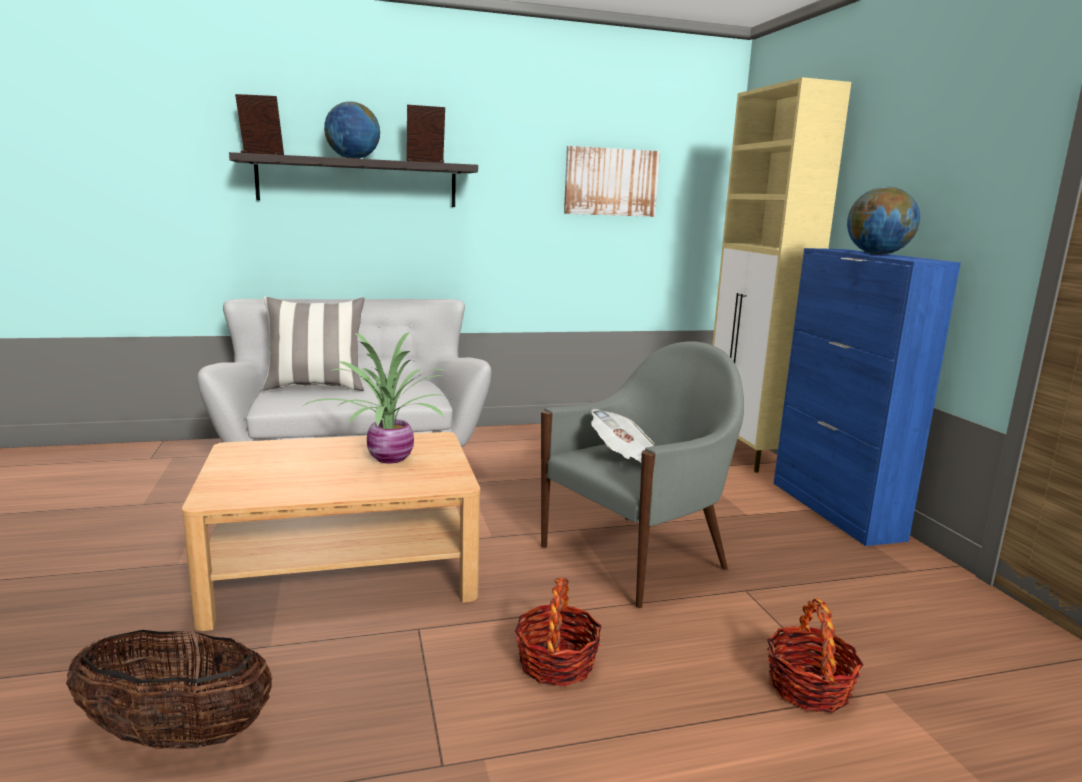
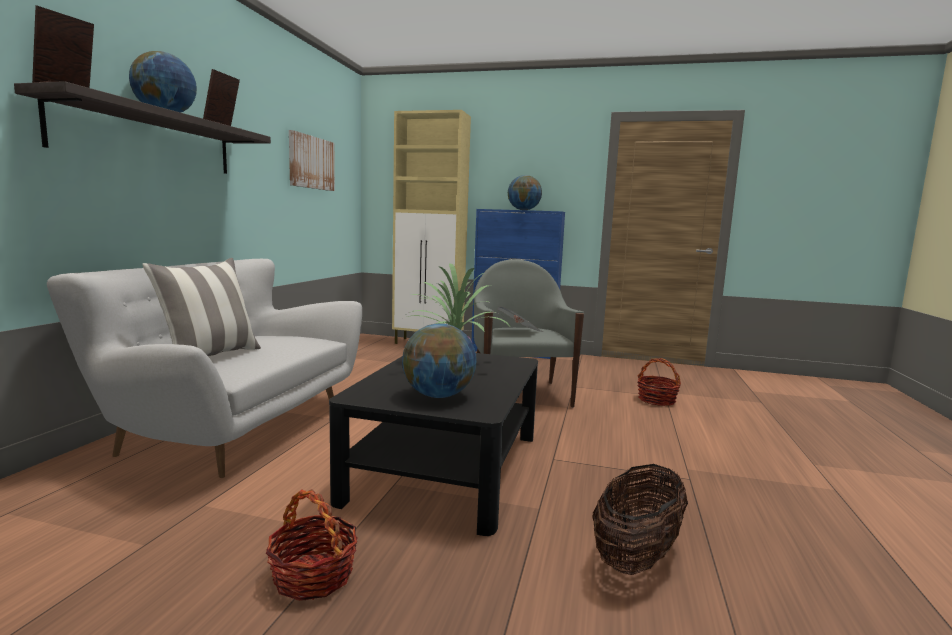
camera: 60 degrees left, 5 degrees down
(259, 473) = (438, 396): none -> globe
(343, 568) = (446, 466): beige coffee table -> black coffee table
(556, 663) = (612, 435): basket -> basket (313, 576)

